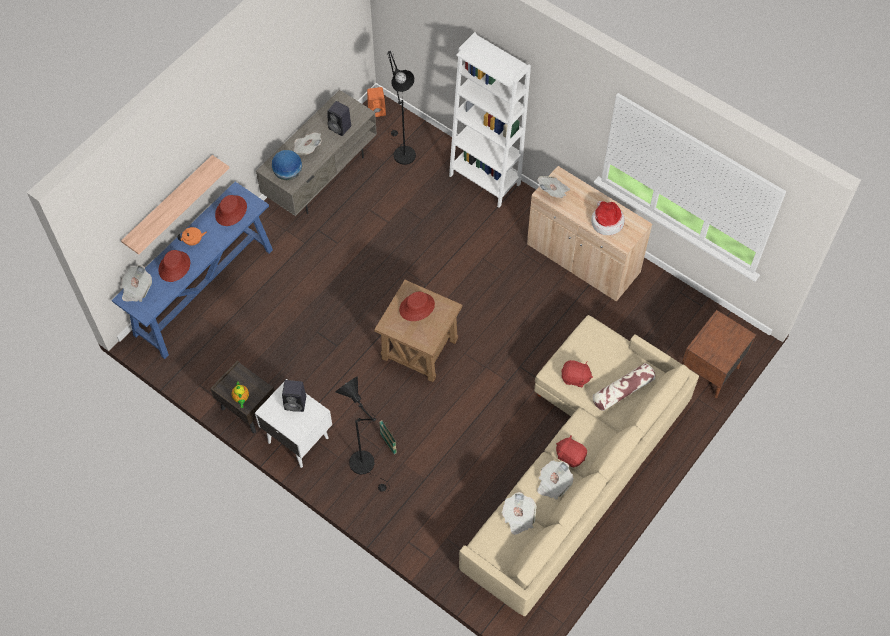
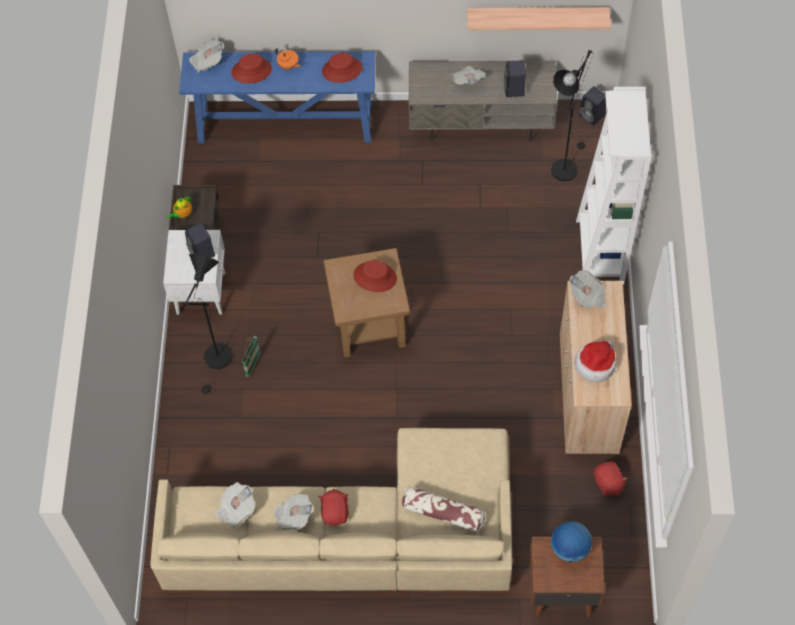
camera: 55 degrees right, 0 degrees up
(169, 204) = (284, 14): shelf -> shelf (537, 16)
(288, 173) = (428, 86): globe -> globe (570, 549)
(377, 110) = (592, 116): orange speaker -> black speaker
(575, 378) = (422, 462): red plush toy -> red plush toy (608, 483)

